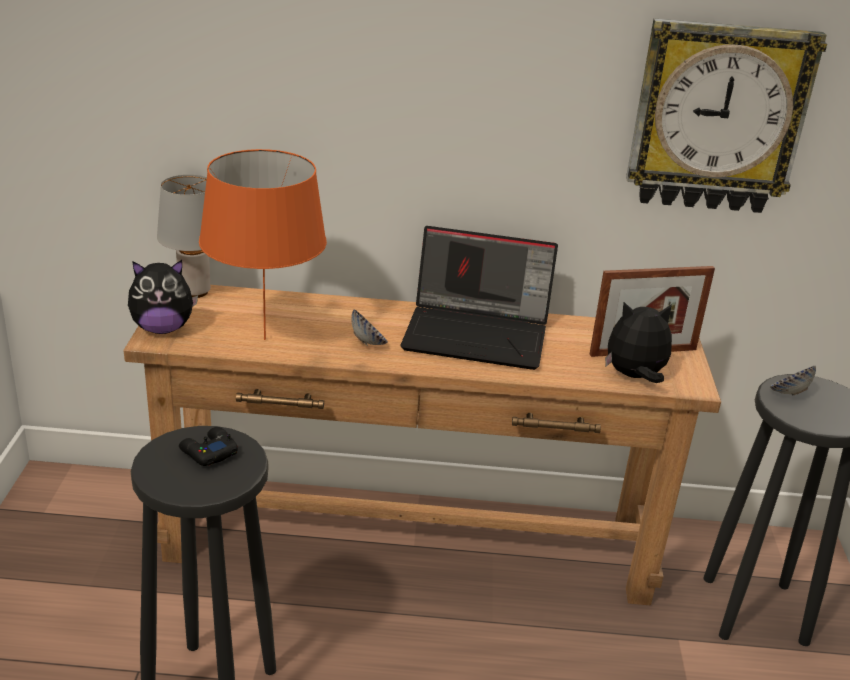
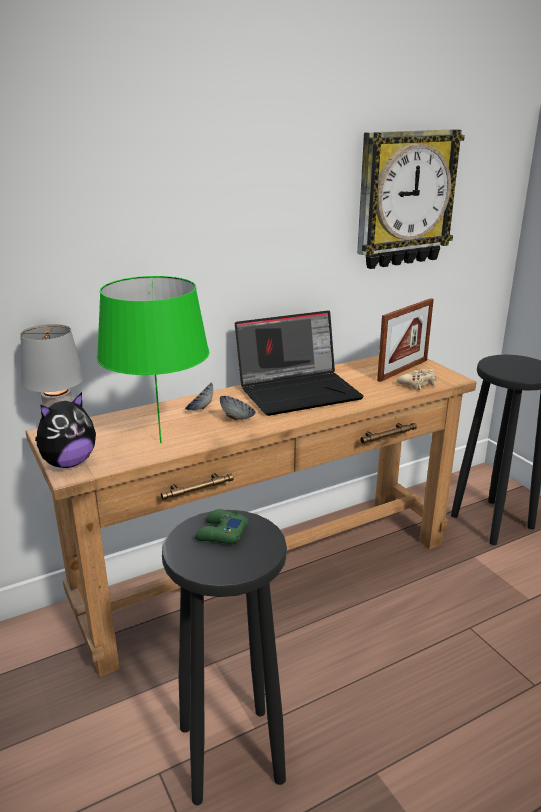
camera: 30 degrees left, 5 degrees down
(208, 452) = (221, 533): black game controller -> green game controller
(265, 339) = (161, 442): orange table lamp -> green table lamp
(634, 377) = (418, 384): plush toy -> beige game controller
(789, 393) = (498, 366): bowl -> bowl (200, 409)

